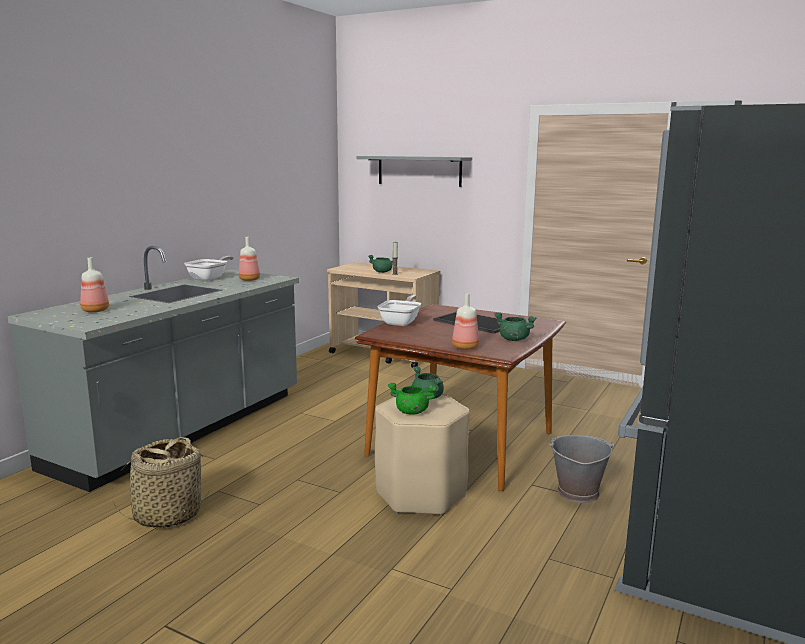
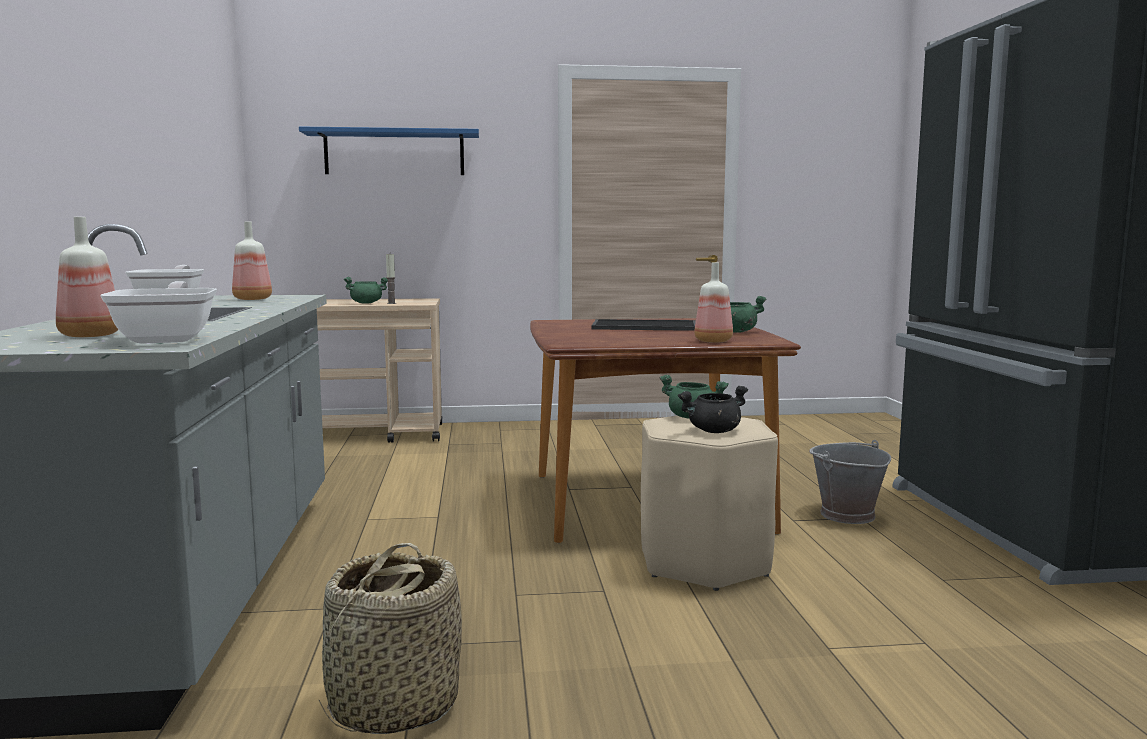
camera: 35 degrees left, 5 degrees down
(401, 322) = (559, 333): frying pan -> frying pan (169, 338)
(411, 412) = (713, 431): green cooking pot -> black cooking pot
(419, 170) = (394, 153): grey shelf -> blue shelf

